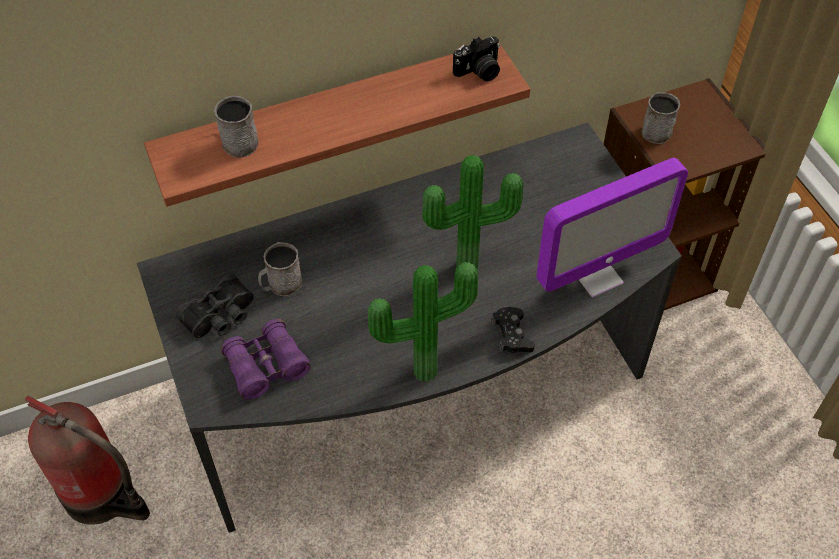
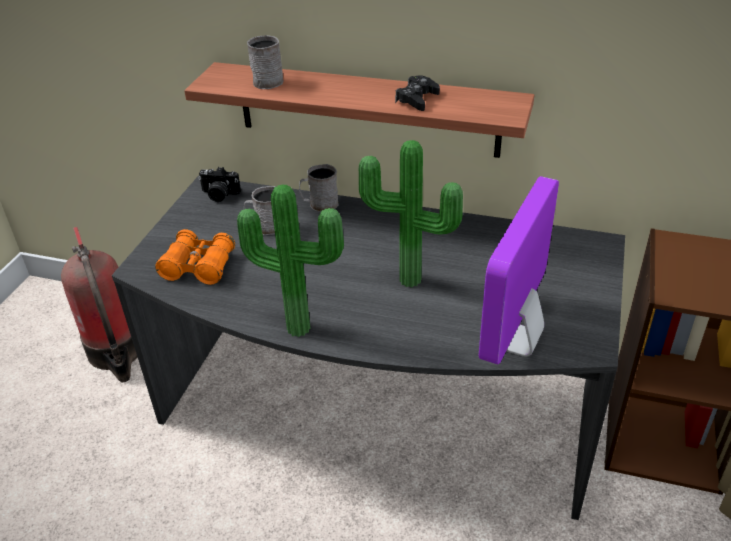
camera: 40 degrees right, 15 degrees down
(221, 316) = (208, 225): black binoculars -> none
(266, 366) = (199, 266): purple binoculars -> orange binoculars
(479, 72) = (493, 104): camera -> camera (219, 195)
(512, 335) = (394, 341): black game controller -> black game controller (417, 99)
(596, 276) = (515, 339): monitor -> monitor turned 105 degrees clockwise
(653, 135) = (675, 262): grey mug -> grey mug (319, 204)

